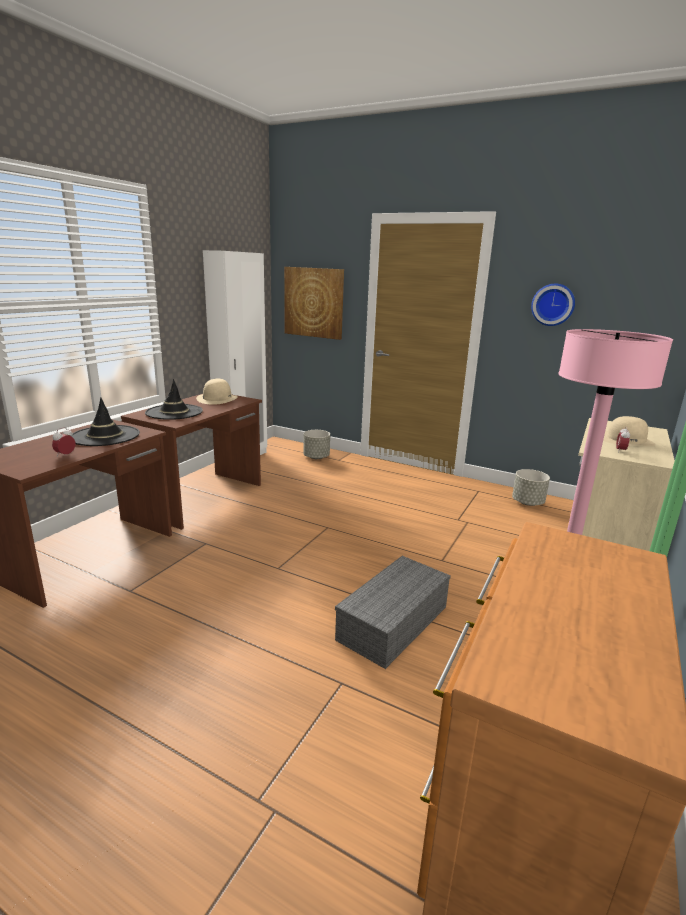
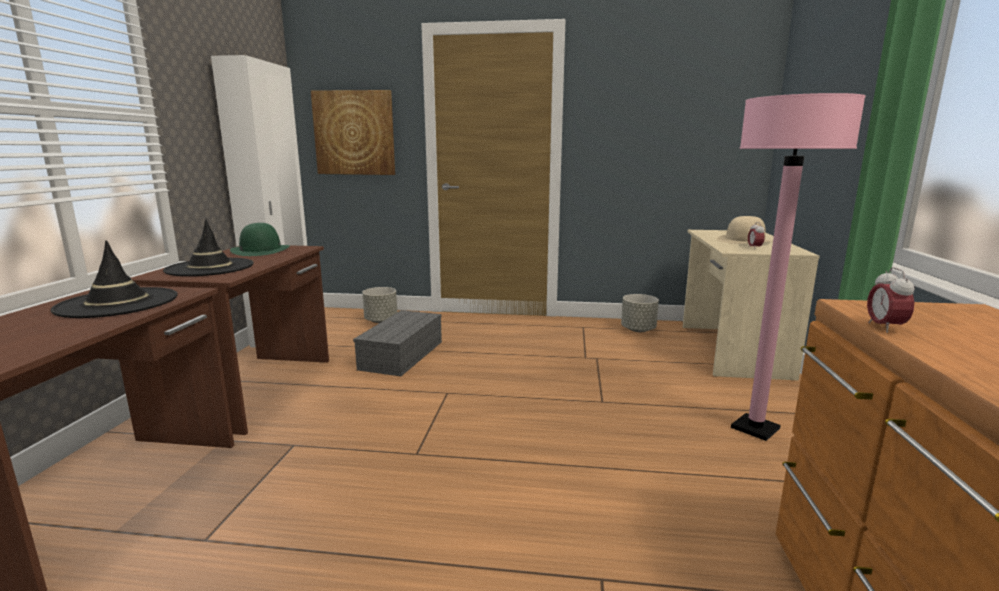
camera: 20 degrees left, 5 degrees down
(65, 455) = (61, 333): alarm clock -> alarm clock (884, 328)
(217, 399) = (260, 250): beige hat -> green hat
(393, 624) = (605, 485): grey storage box -> grey storage box (402, 356)
(553, 304) = (635, 116): wall clock -> none

